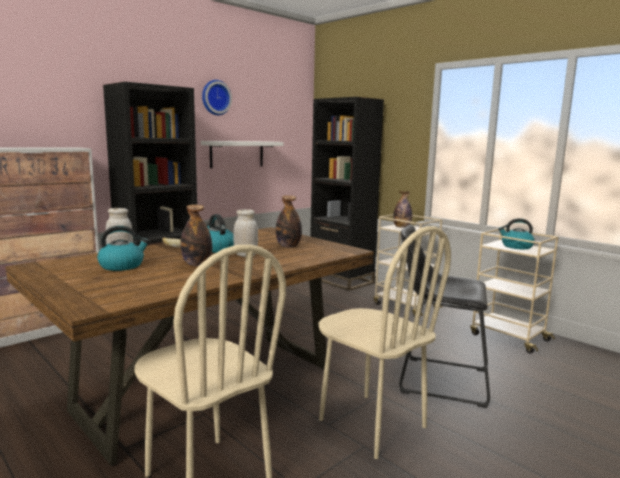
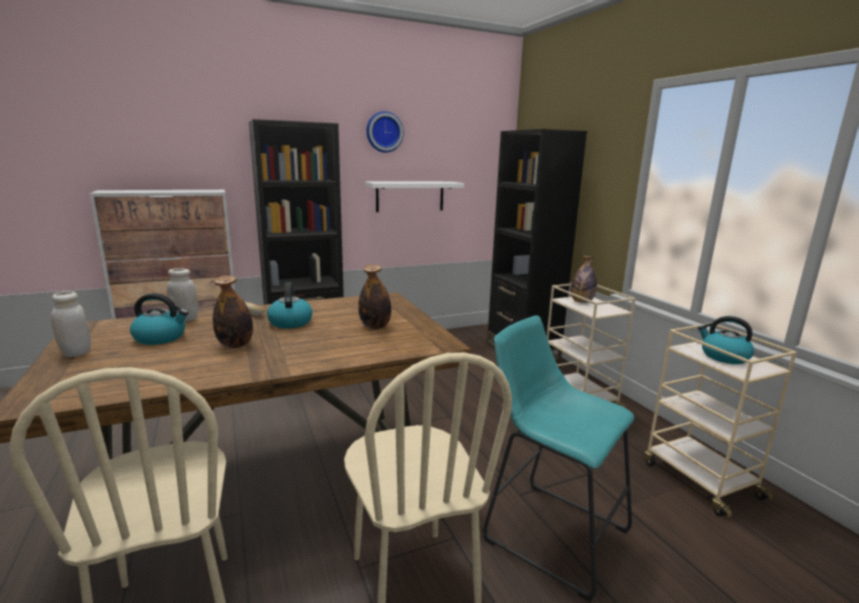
camera: 20 degrees right, 5 degrees up
(245, 255) = (306, 337): white jar -> white jar (76, 353)
(438, 379) = (549, 530): black stool -> turquoise stool

